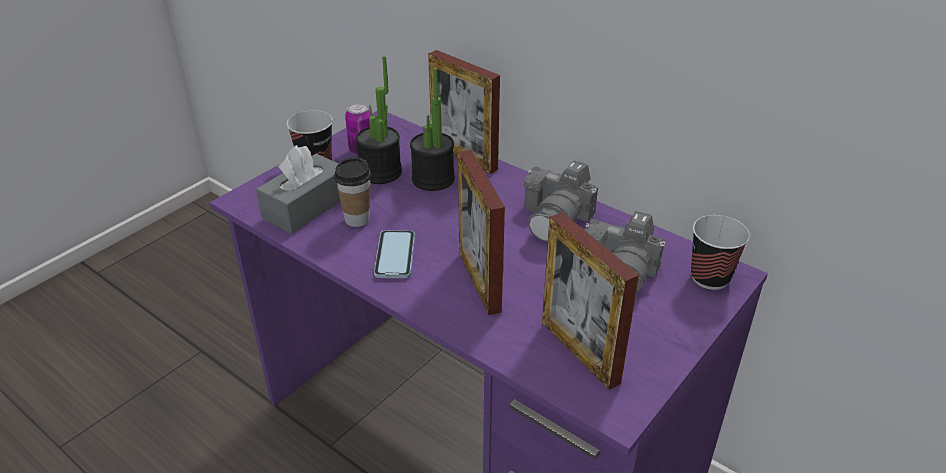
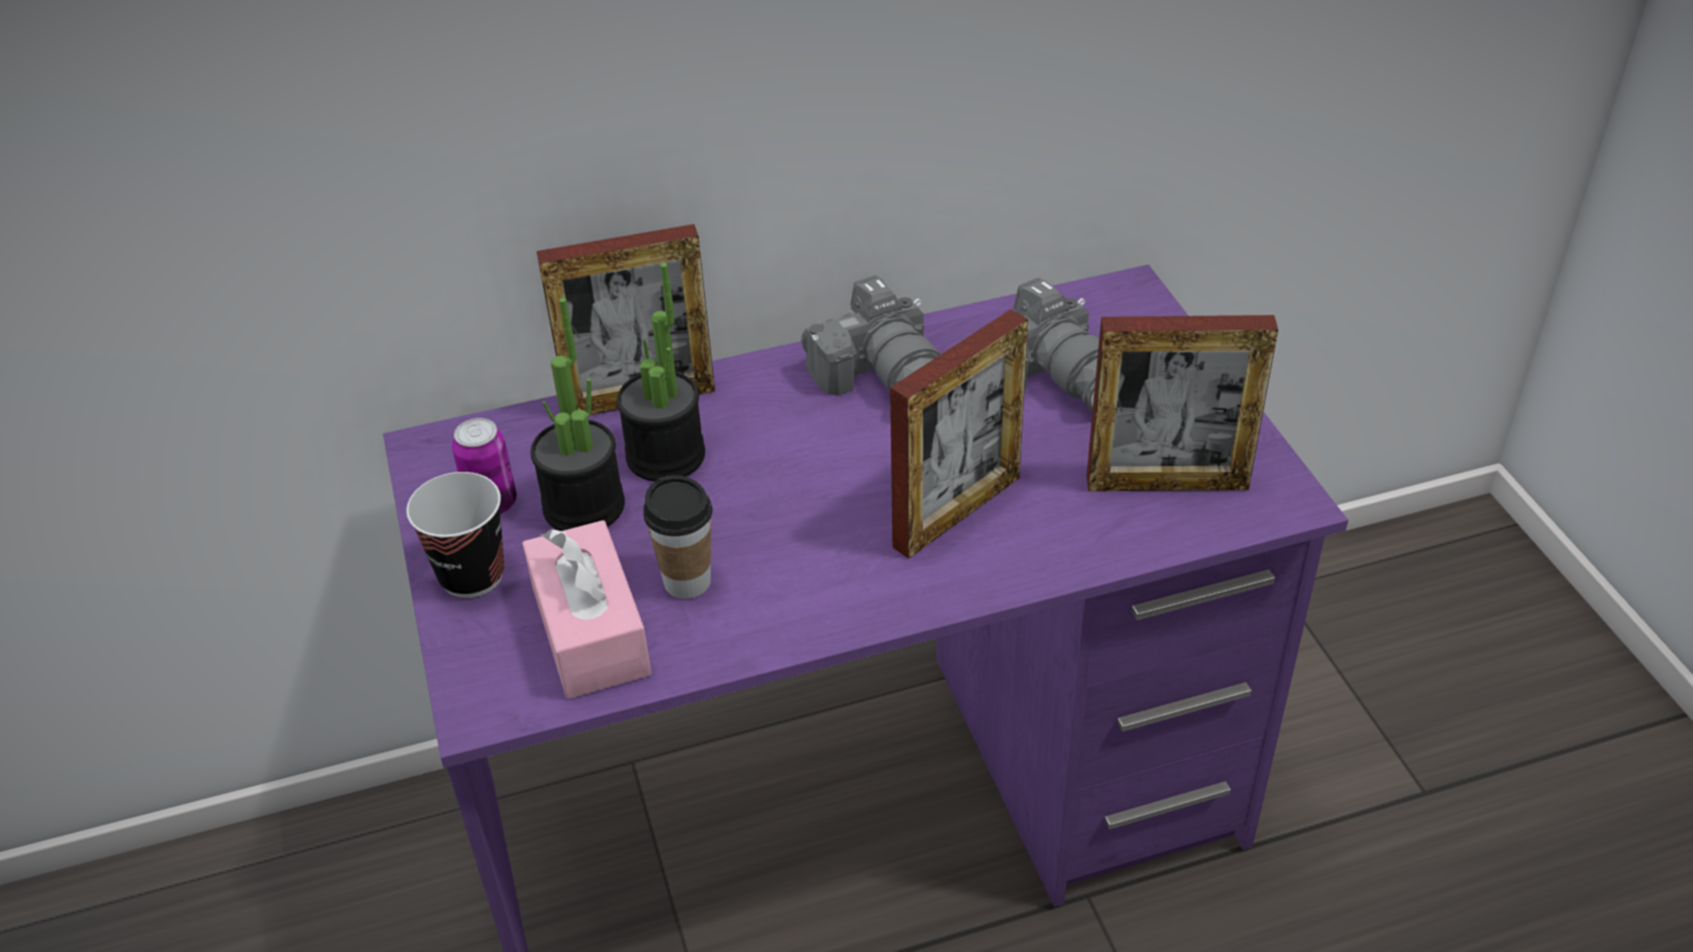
camera: 55 degrees left, 5 degrees up
(306, 207) = (590, 631): grey tissue box -> pink tissue box
(395, 256) = (821, 575): phone -> none
(479, 281) = (957, 512): picture frame -> picture frame turned 60 degrees counterclockwise
(710, 277) = (1120, 311): cup -> none

